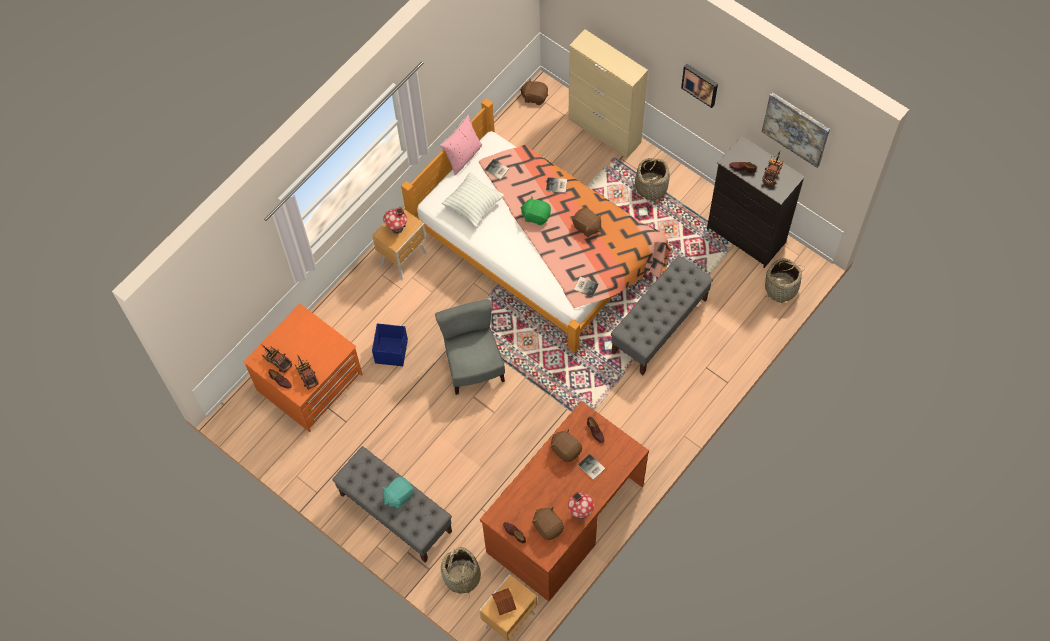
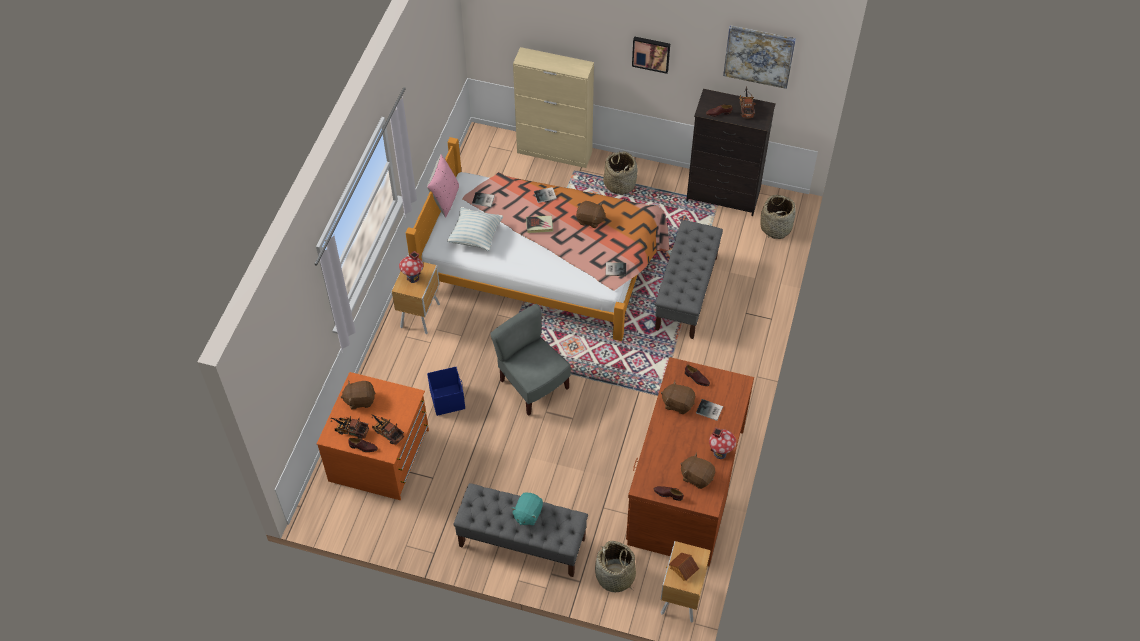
camera: 25 degrees left, 10 degrees down
(534, 97) = (477, 144): brown plush toy -> brown plush toy (360, 400)
(536, 215) = (539, 225): green plush toy -> book

